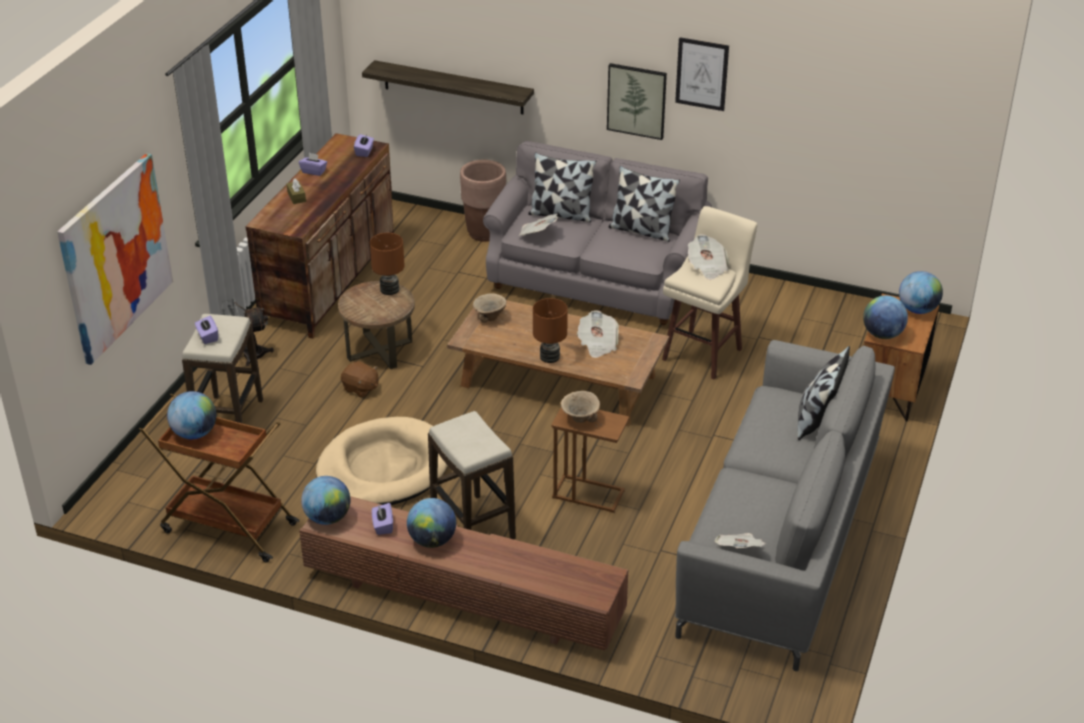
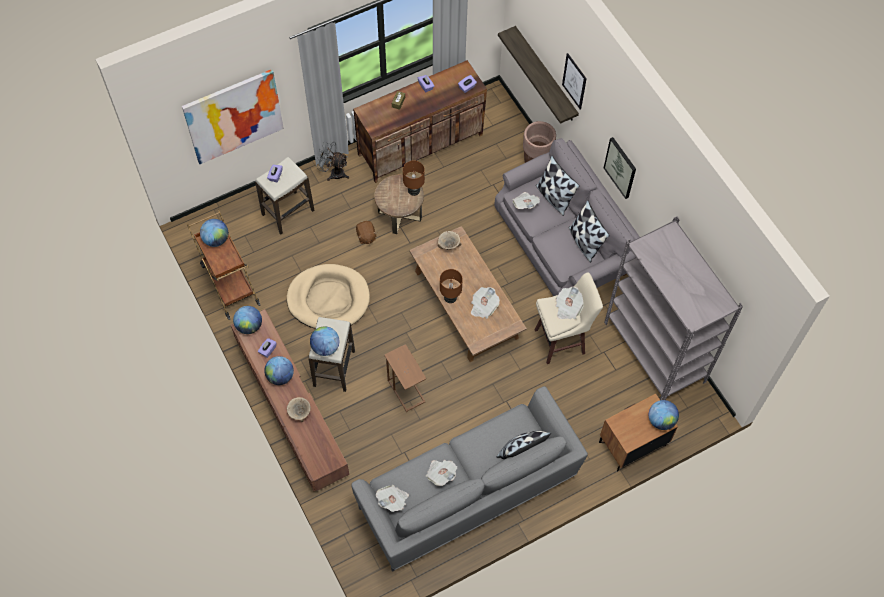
camera: 40 degrees right, 25 degrees up
(579, 419) = (400, 361): beige bowl -> beige bowl (299, 413)
(702, 74) = (651, 186): picture -> picture (574, 81)
(759, 492) = (441, 474): none -> newspaper
(807, 309) = (654, 352): none -> grey bookcase
(882, 334) = (619, 423): globe -> globe (325, 347)

